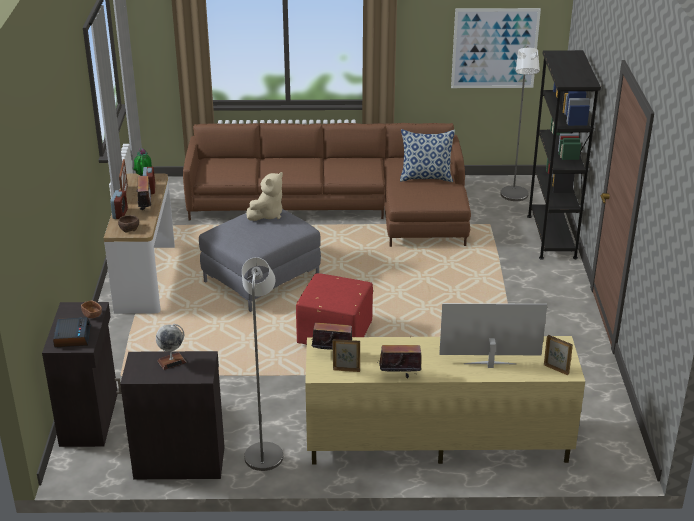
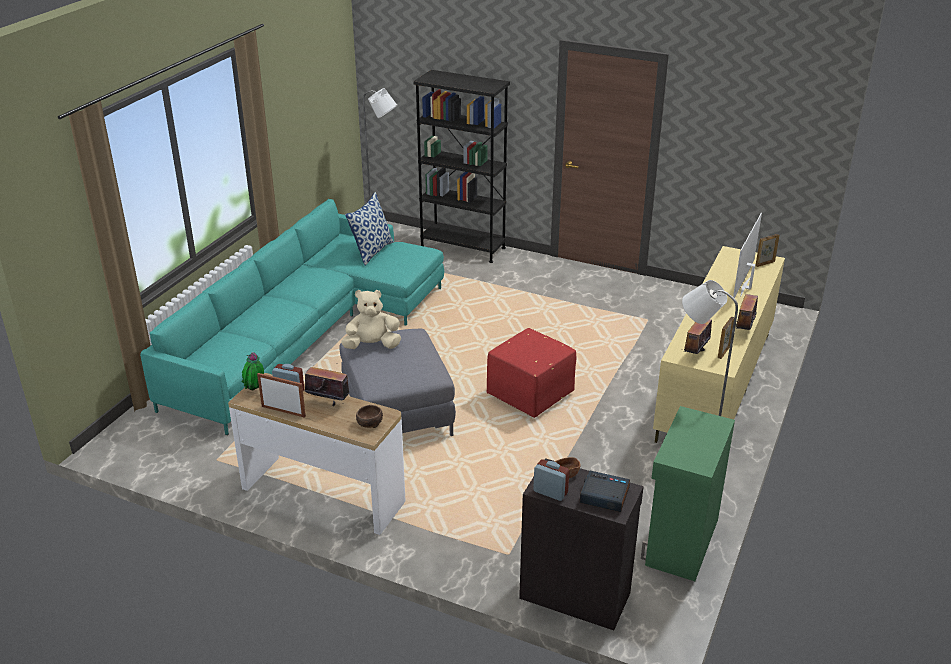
camera: 65 degrees left, 0 degrees up
(120, 214) = (328, 423): alarm clock -> alarm clock (550, 492)
(171, 361) = (686, 436): globe -> none
(179, 461) = (680, 542): black cabinet -> green cabinet
(267, 214) = (372, 346): beige plush toy -> beige plush toy turned 75 degrees counterclockwise
(340, 208) = (307, 332): brown sofa -> turquoise sofa
(494, 48) = (320, 112): picture -> none

